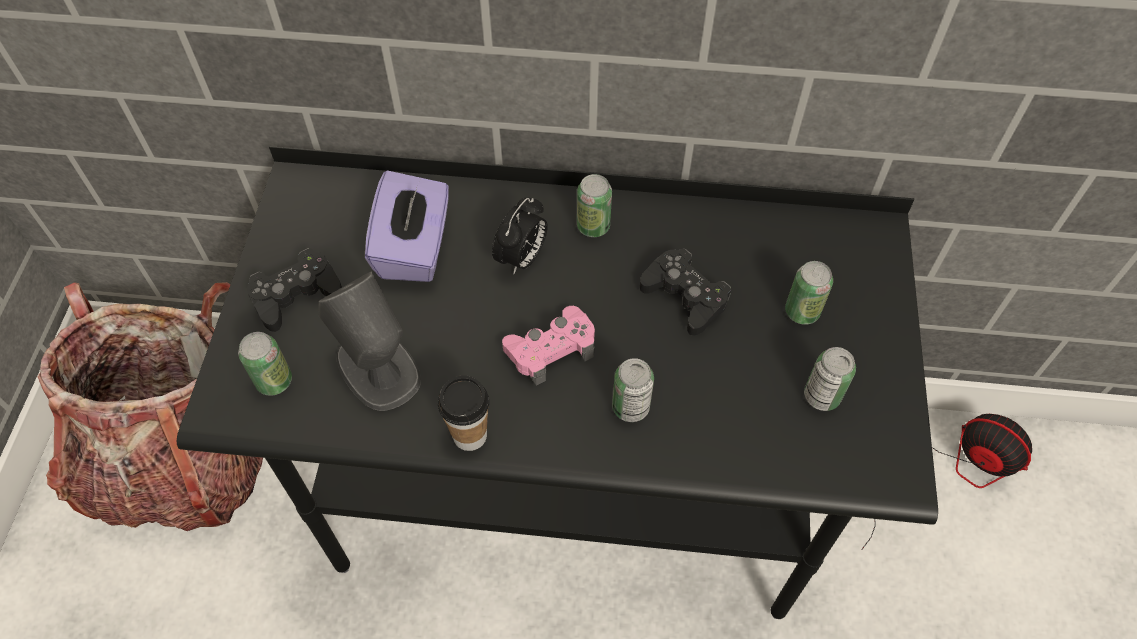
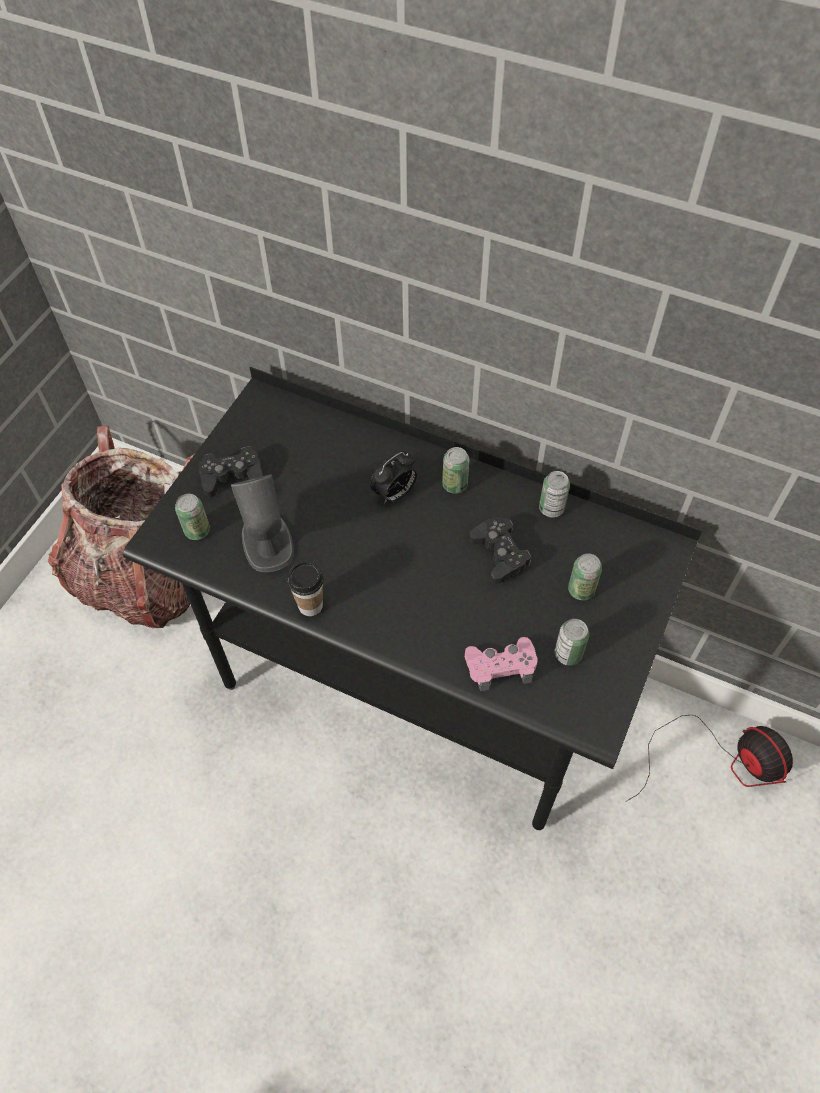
camera: 20 degrees right, 0 degrees up
(414, 248) = (323, 466): purple tissue box -> none
(551, 349) = (388, 563): pink game controller -> pink game controller (500, 666)
(630, 407) = (427, 620): can -> can (551, 508)

